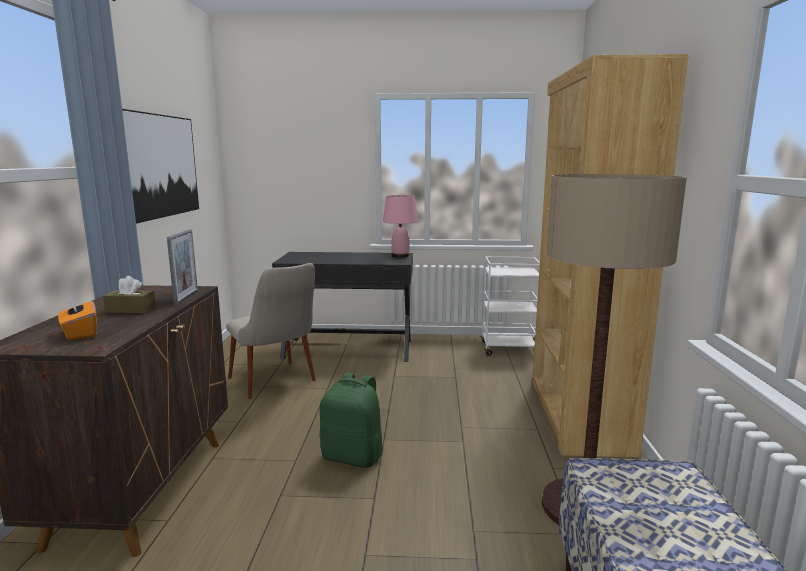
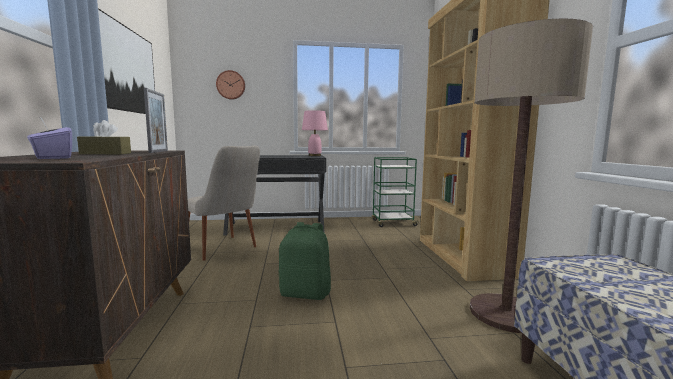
camera: 10 degrees left, 5 degrees down
(80, 333) = (52, 158): orange tissue box -> purple tissue box
(293, 157) = (231, 85): none -> wall clock
(509, 349) = (393, 223): white cart -> green cart

